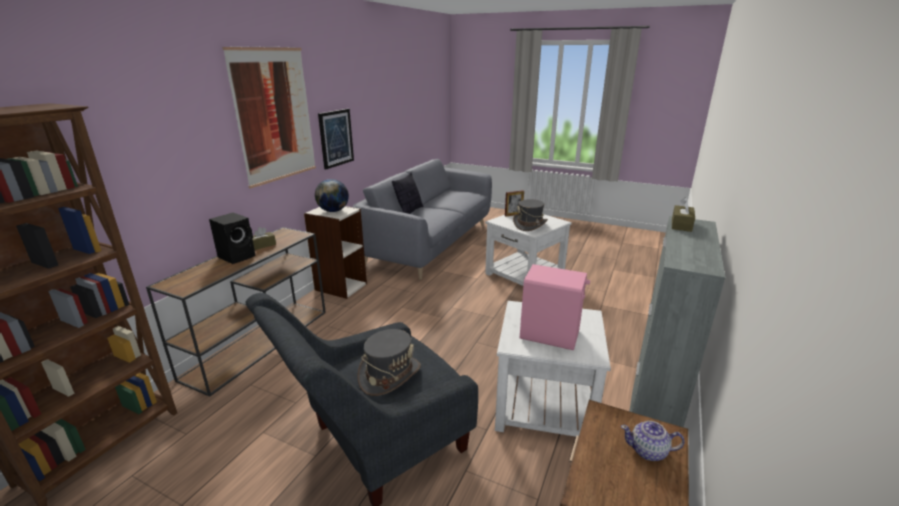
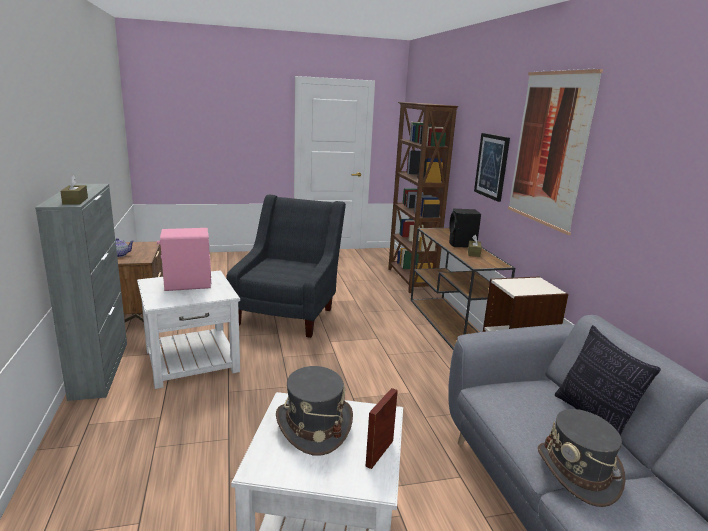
camera: 140 degrees right, 5 degrees down
(333, 211) = (525, 285): globe -> none
(336, 138) = (615, 215): picture -> picture (492, 166)
(389, 375) = (282, 267): grey hat -> grey hat (578, 472)

